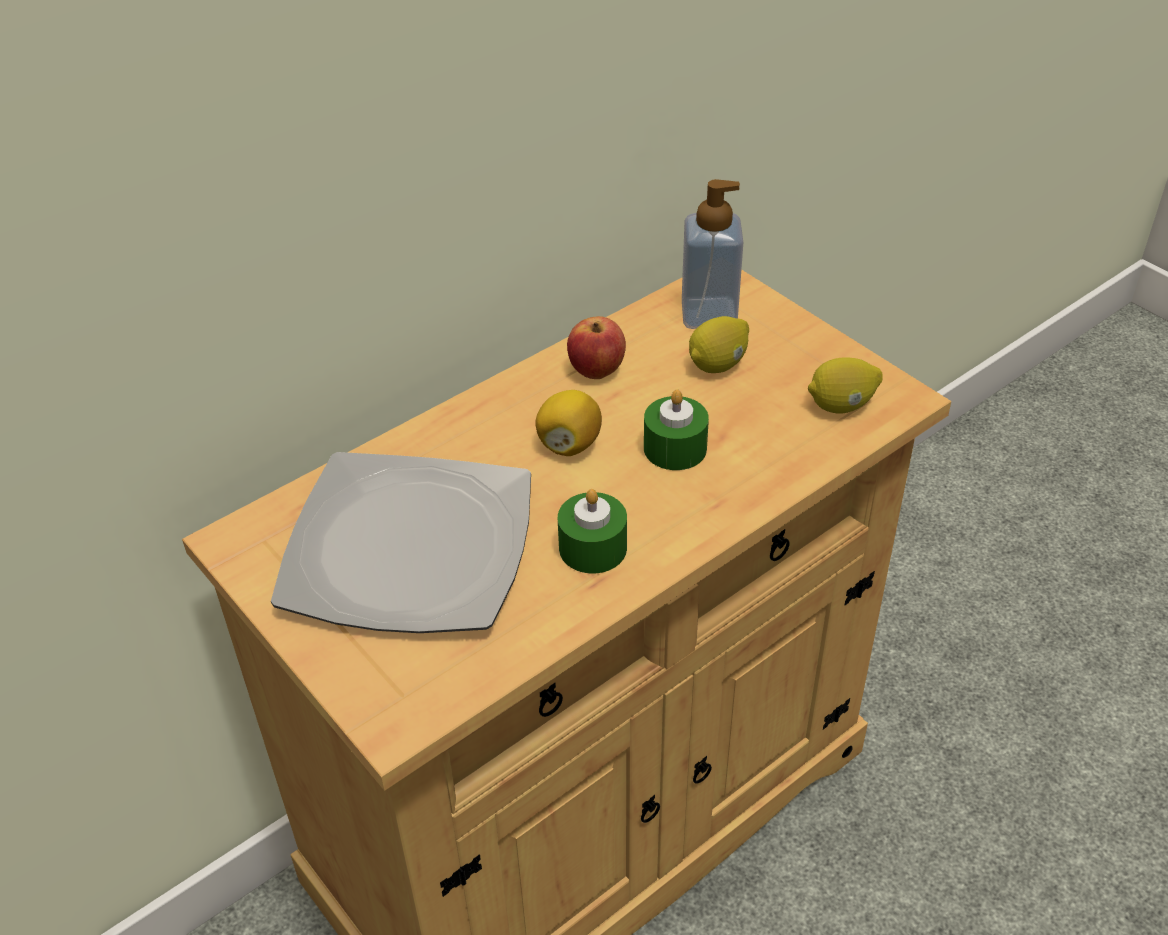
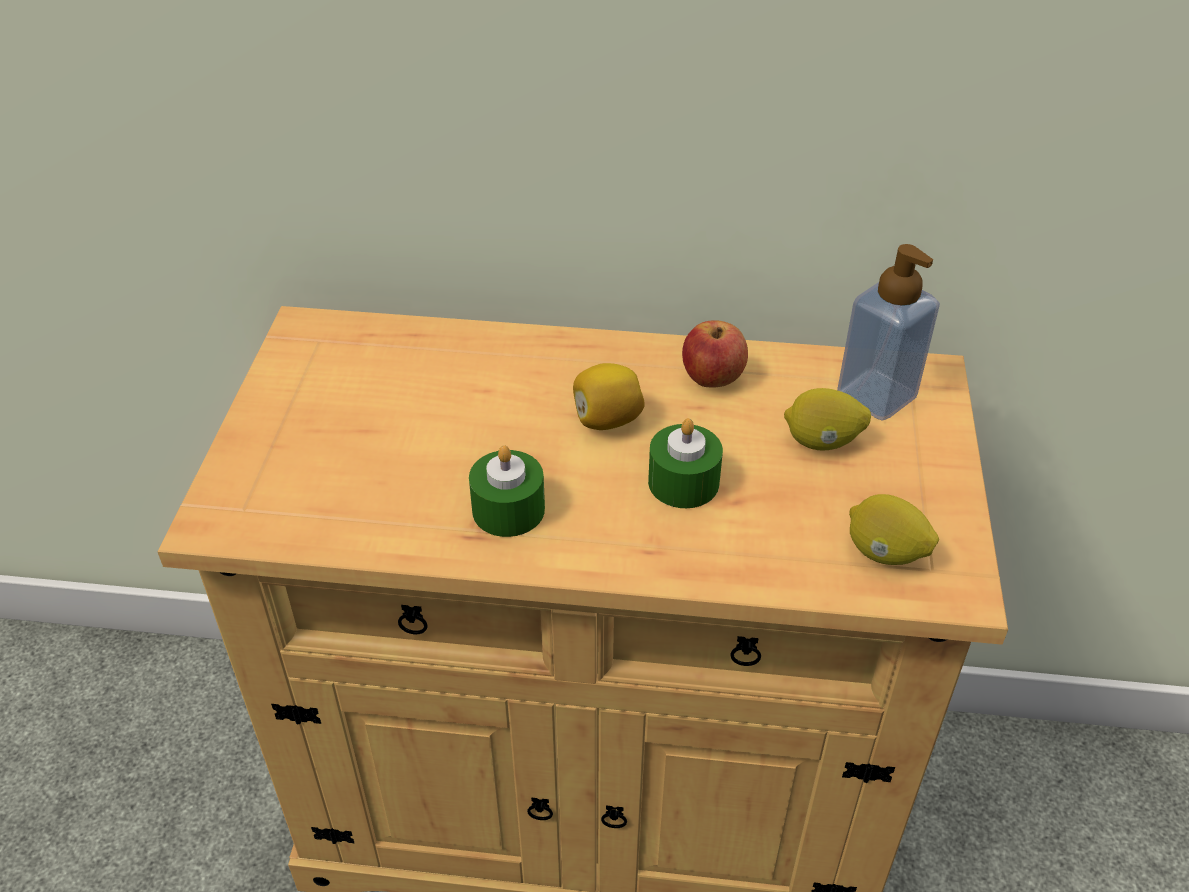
camera: 45 degrees right, 0 degrees up
(411, 547) = (394, 413): plate -> none

